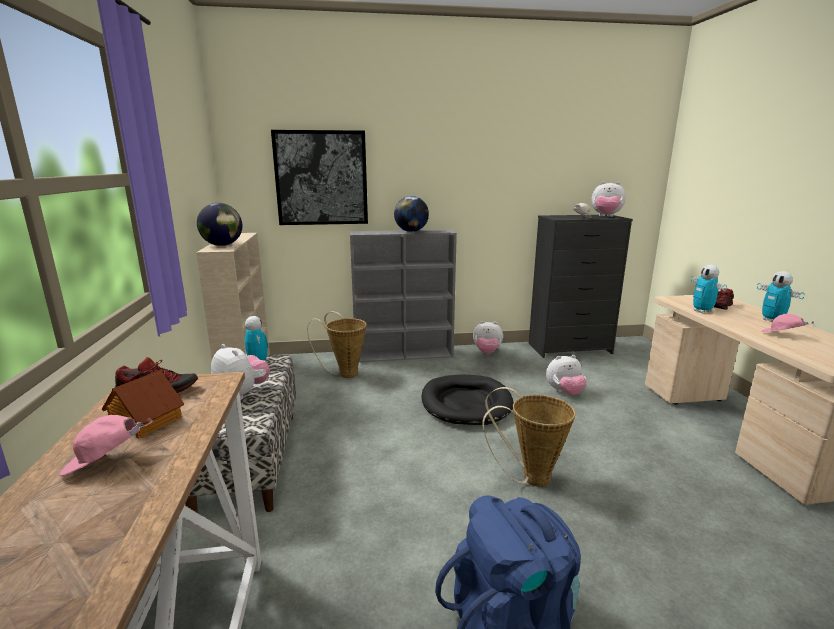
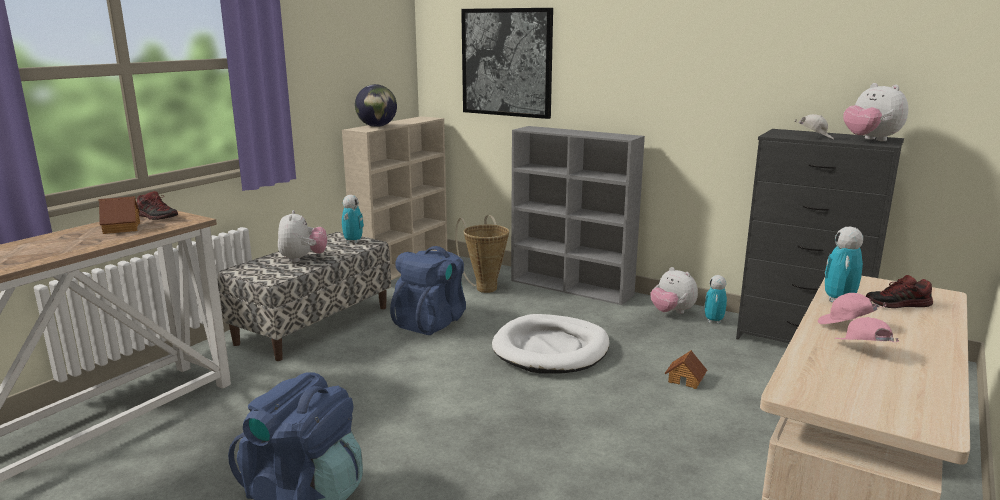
camera: 40 degrees right, 0 degrees up
(105, 463) = (72, 238): pink cap -> pink cap (845, 325)
(351, 415) = (431, 322): none -> blue backpack
(411, 231) = (585, 133): globe -> none
(466, 403) = (551, 349): black dog bed -> white dog bed
(529, 477) = (491, 426): basket -> none
(564, 392) = (685, 380): plush toy -> toy house
(772, 320) = (919, 337): toy robot -> toy robot (713, 321)

